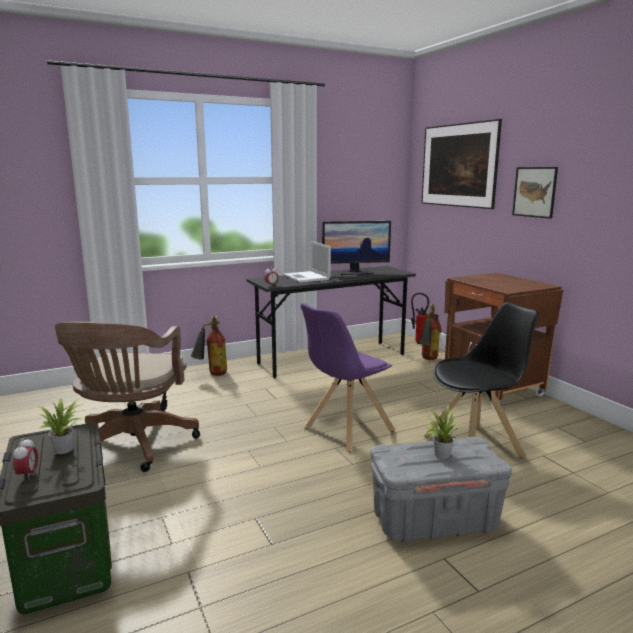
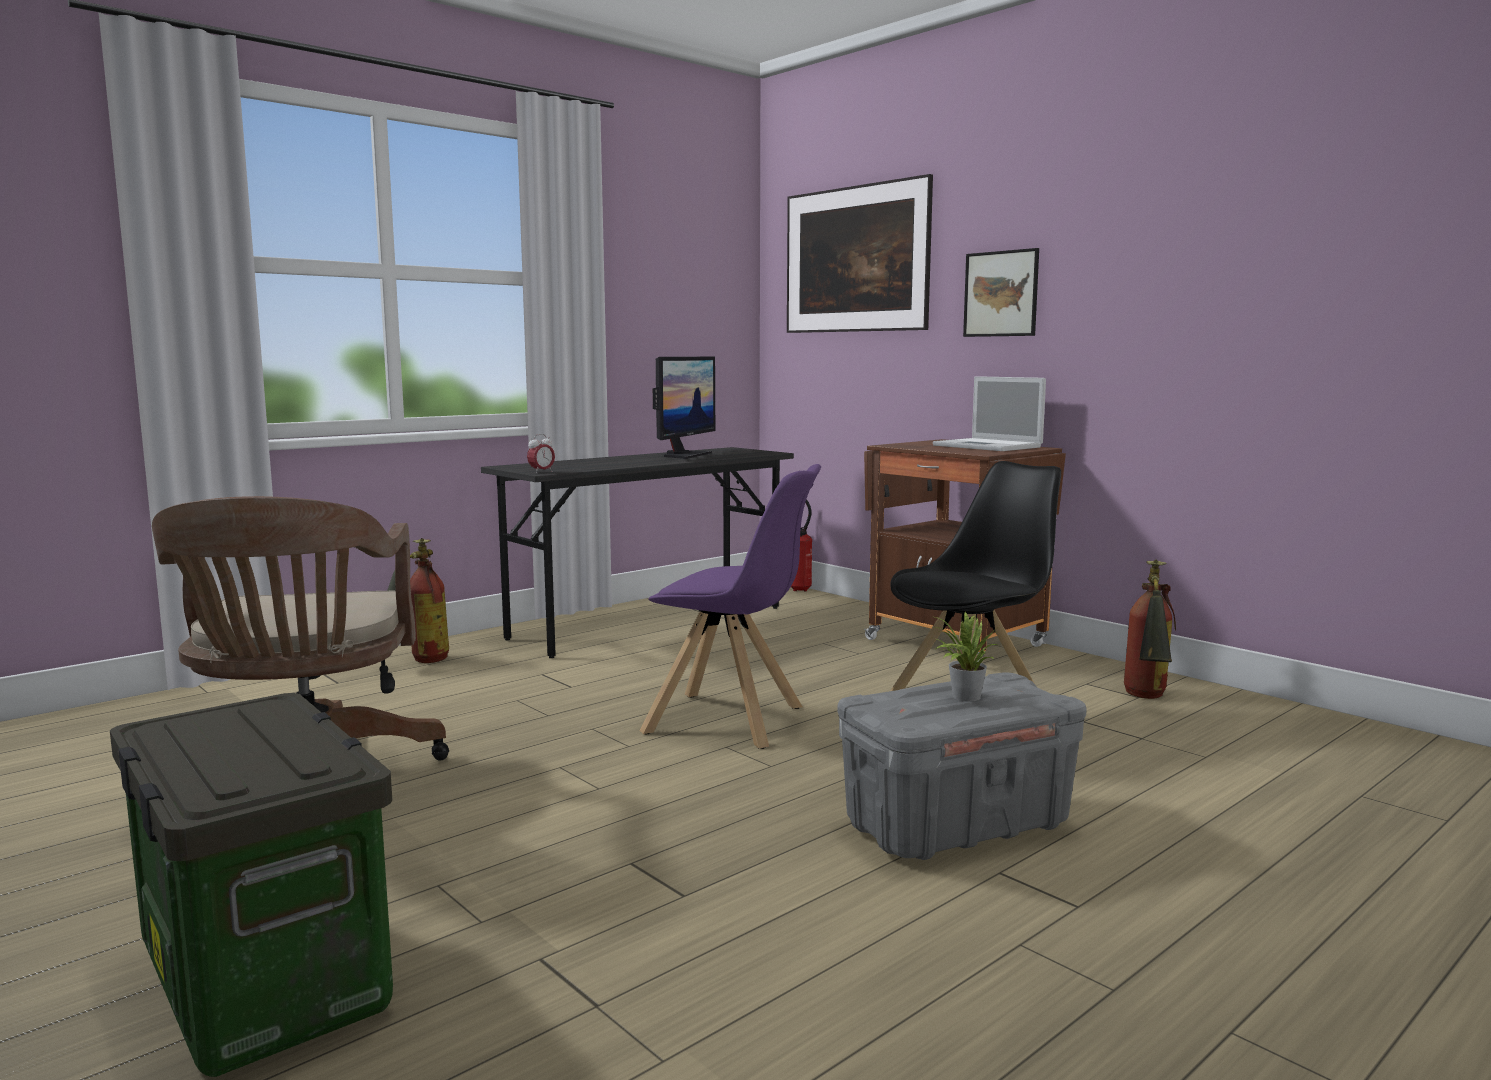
camera: 15 degrees left, 5 degrees down
(28, 475) = (210, 770): alarm clock -> none
(66, 449) = (264, 728): potted plant -> none
(307, 277) = (599, 462): laptop -> laptop (989, 446)
(346, 430) = (732, 720): purple chair -> purple chair turned 105 degrees counterclockwise
(355, 272) = (684, 455): monitor -> monitor turned 45 degrees counterclockwise
(427, 360) = (824, 612): fire extinguisher -> fire extinguisher (1146, 699)

